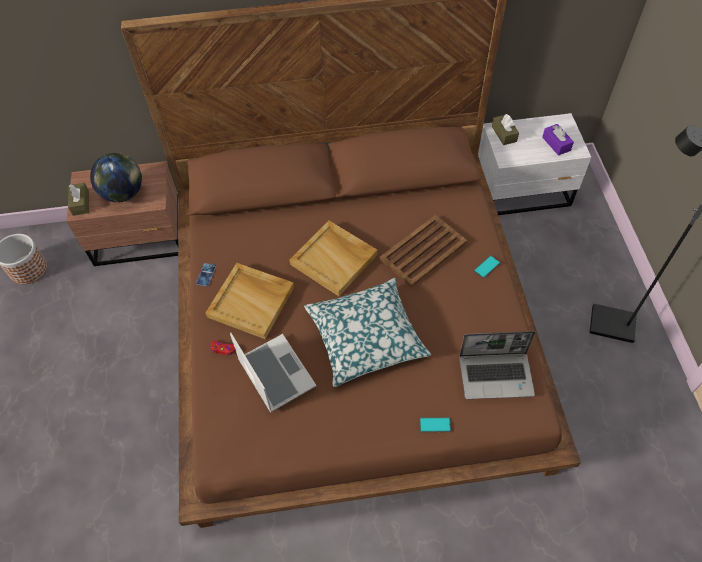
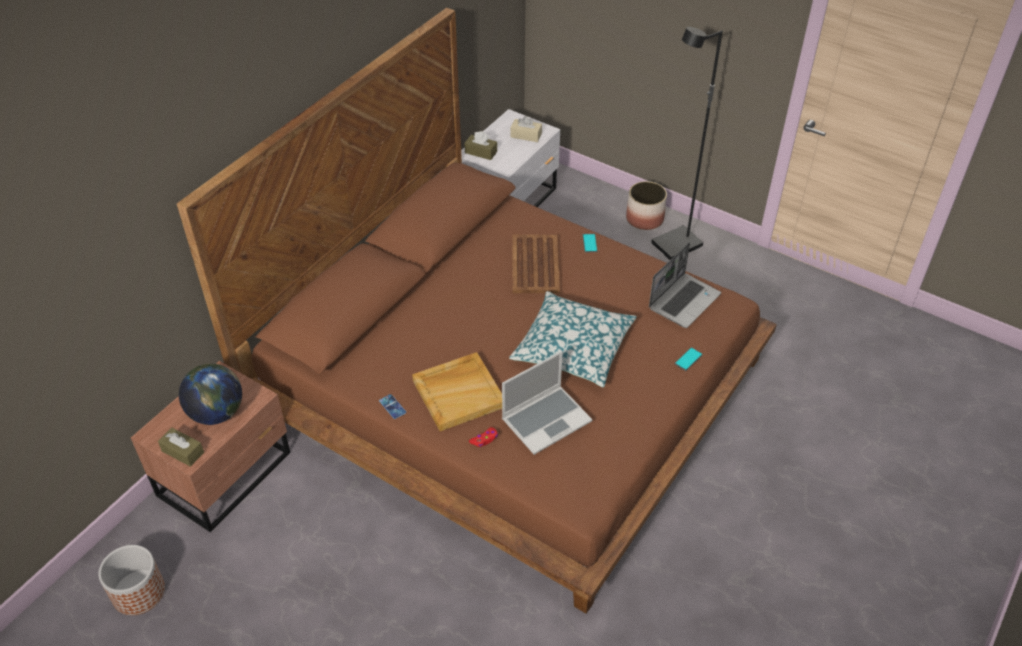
camera: 50 degrees left, 10 degrees down
(275, 373) = (546, 419): laptop -> laptop turned 135 degrees clockwise
(334, 259) = (480, 318): beige tray -> none
(556, 144) = (526, 135): purple tissue box -> beige tissue box
(613, 283) = (645, 218): none -> planter

